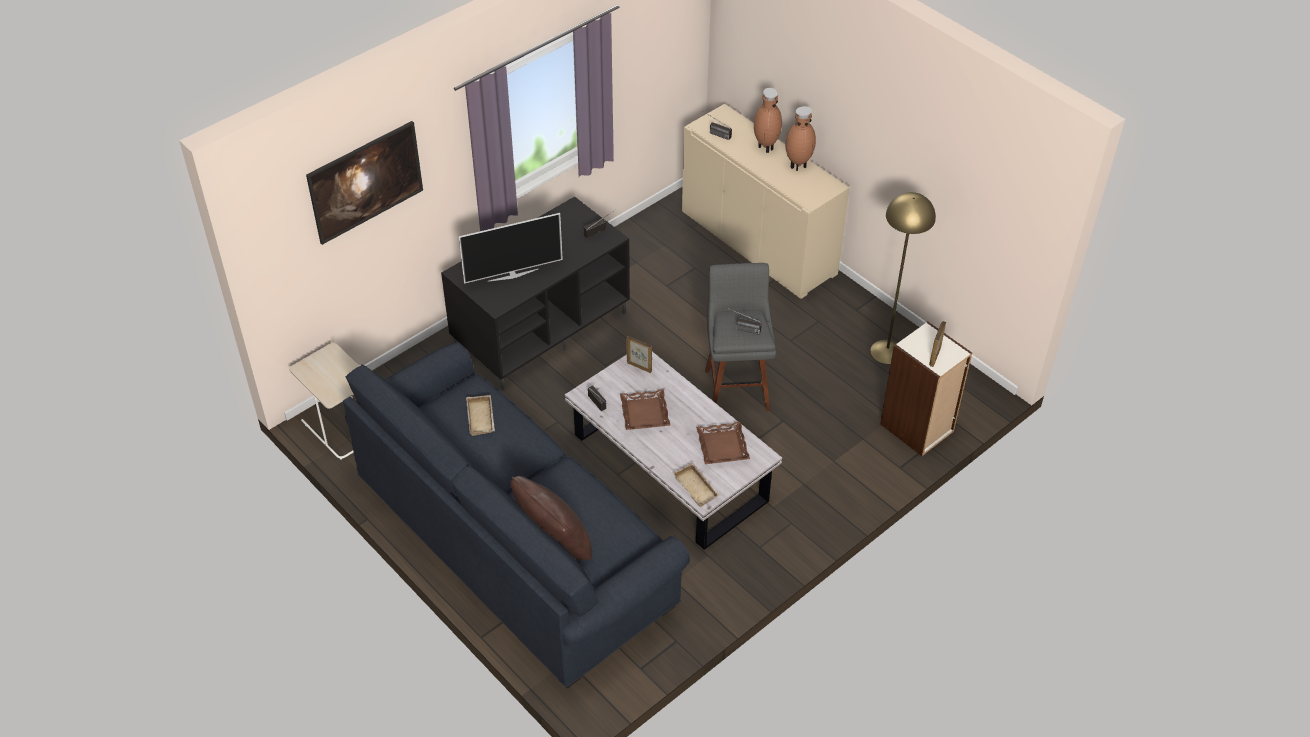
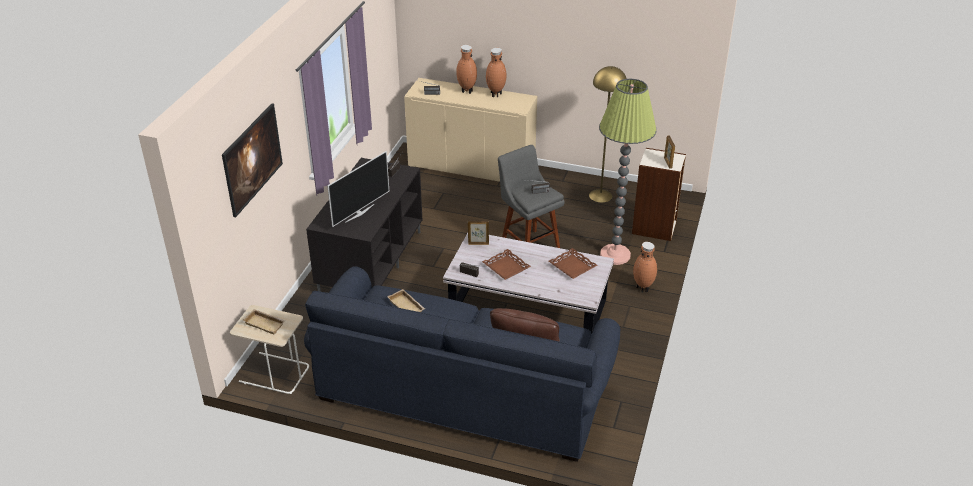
camera: 30 degrees left, 10 degrees down
(697, 487) = (578, 294): beige tray -> beige tray (265, 323)
(829, 507) = (643, 288): none -> brown vase
(833, 445) = (615, 255): none -> floor lamp

